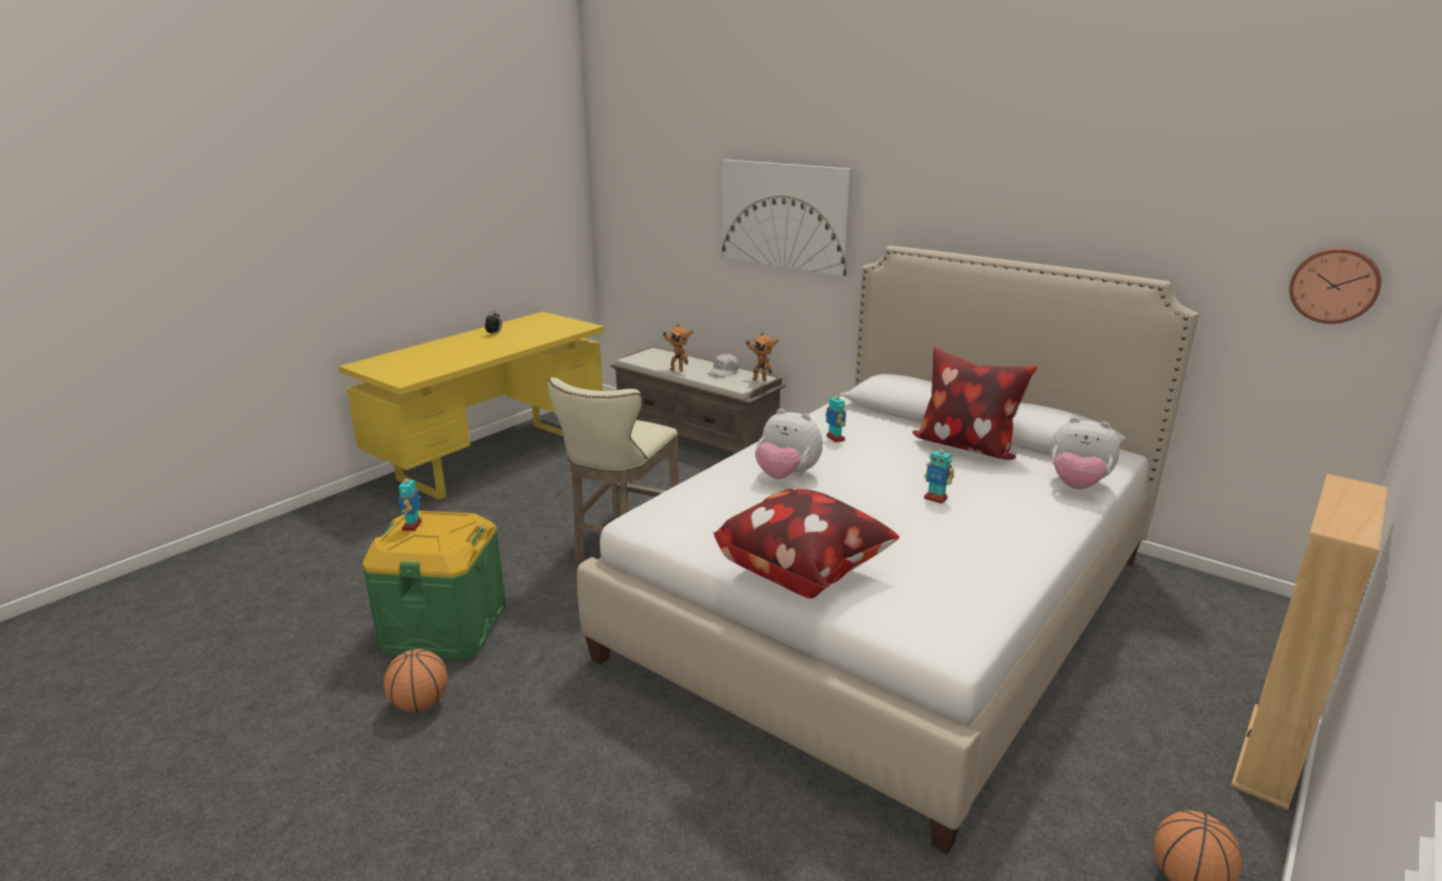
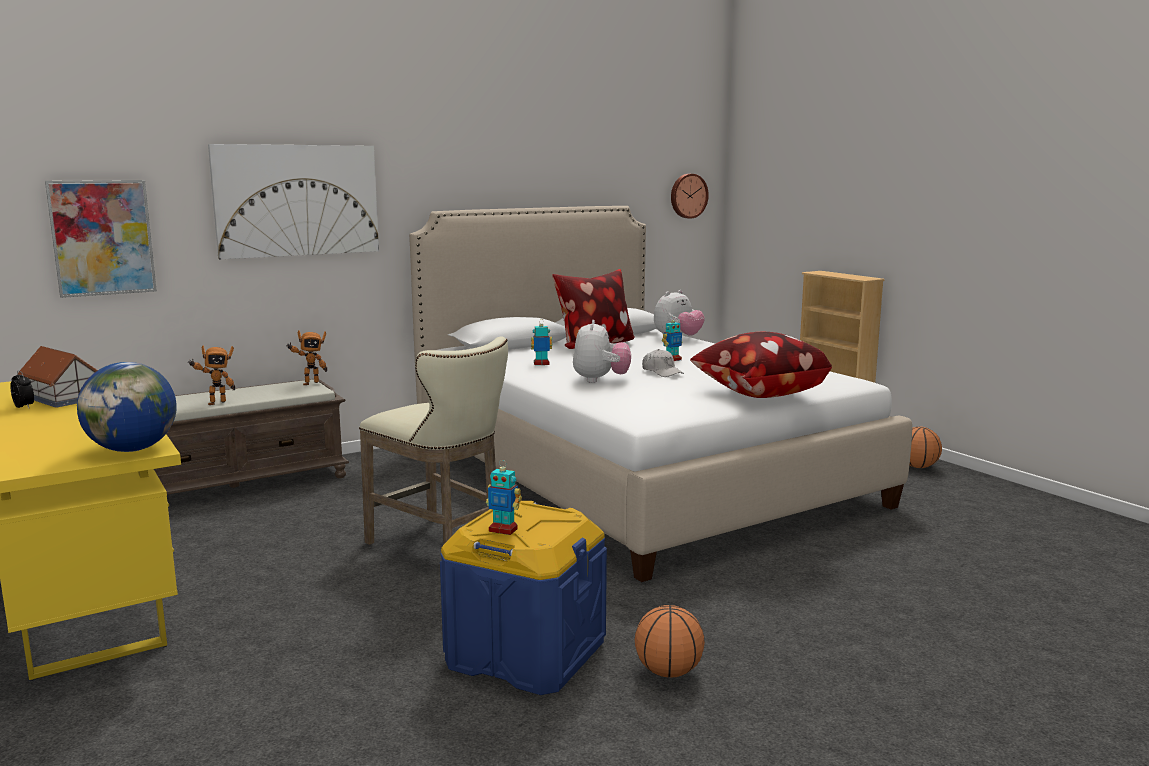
camera: 70 degrees left, 10 degrees down
(406, 377) = (133, 449): none -> globe
(444, 627) = (526, 653): green storage box -> blue storage box
(522, 334) = (63, 397): none -> toy house
(661, 226) = (102, 237): none -> picture
(723, 371) = (260, 390): white cap -> white cap (662, 372)
(786, 476) = (600, 380): plush toy -> plush toy turned 45 degrees counterclockwise

